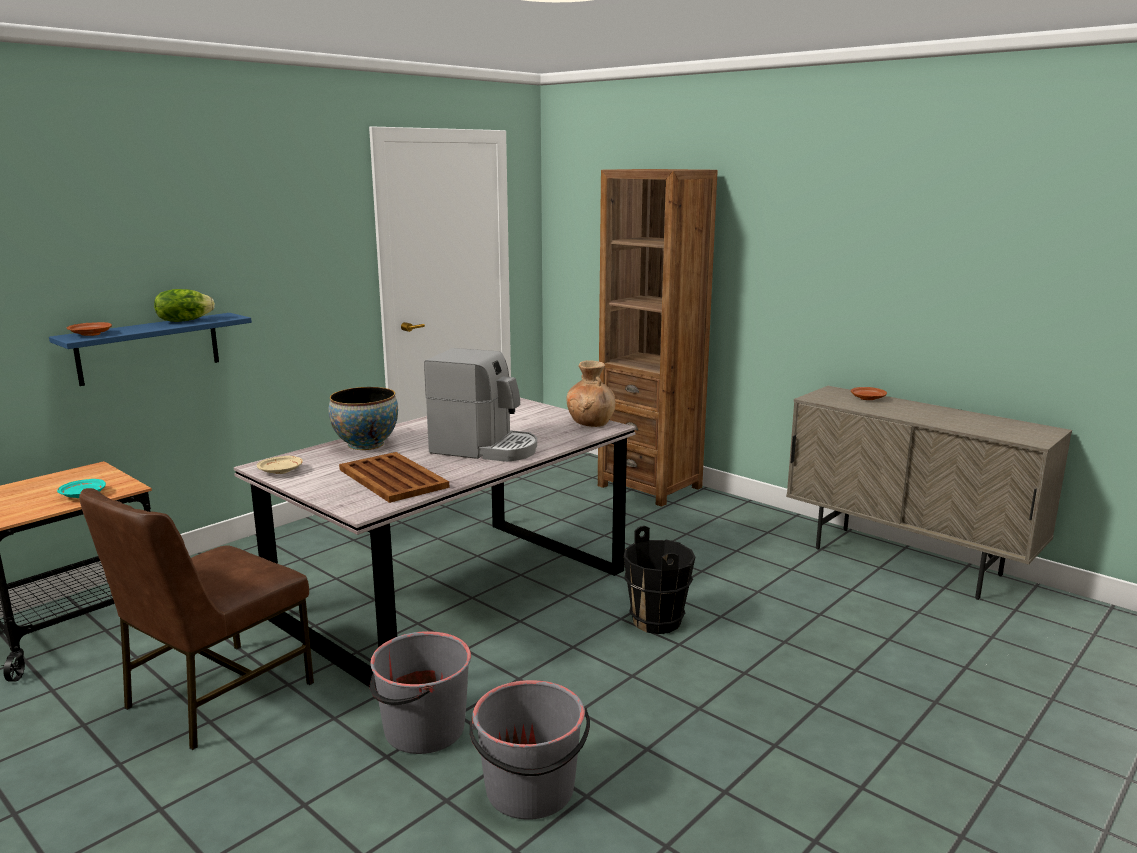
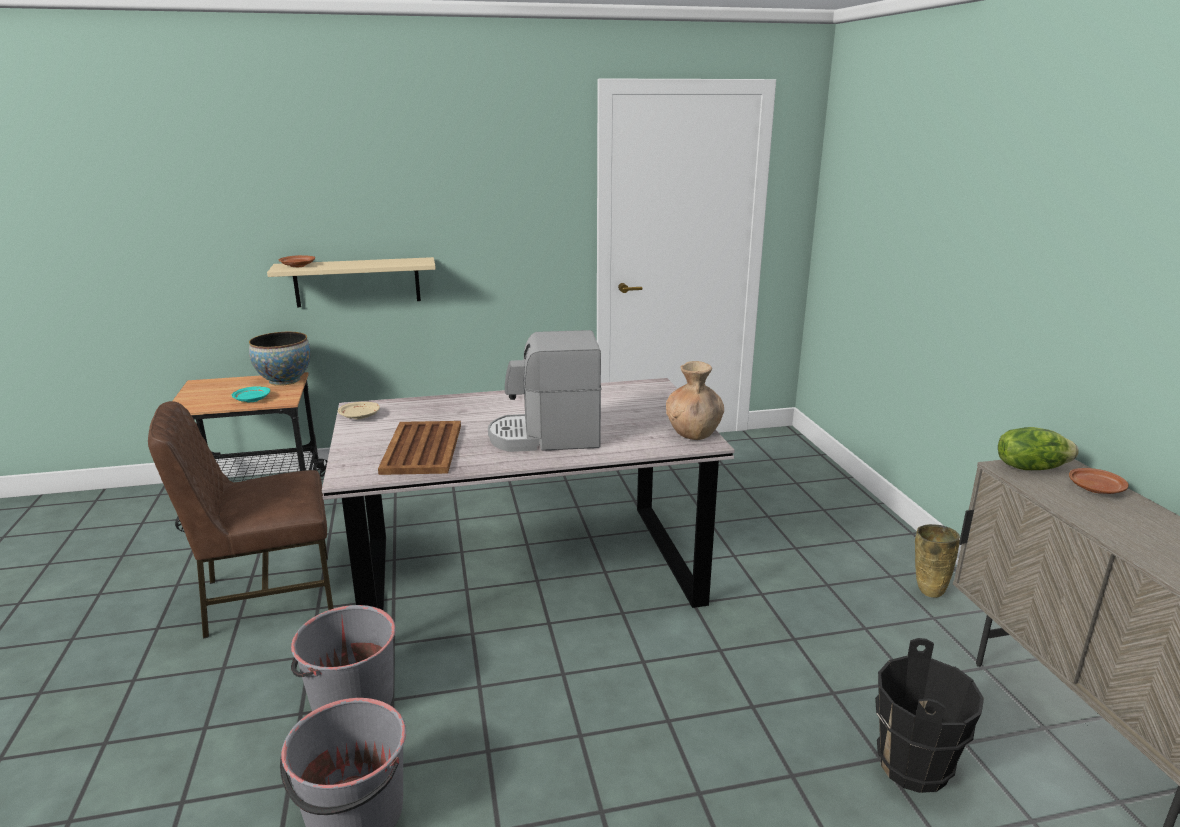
camera: 35 degrees right, 5 degrees up
(149, 348) = (357, 282): blue shelf -> beige shelf
(184, 321) = (383, 261): lettuce -> lettuce (1030, 467)
(366, 444) = (460, 405): bowl -> bowl (284, 380)
(485, 448) = (546, 437): coffee machine -> coffee machine turned 120 degrees clockwise
(650, 486) = (848, 512): brown bookcase -> none
(657, 621) = (676, 681): black bucket -> black bucket (914, 767)
(748, 518) = (928, 590): none -> beige vase

